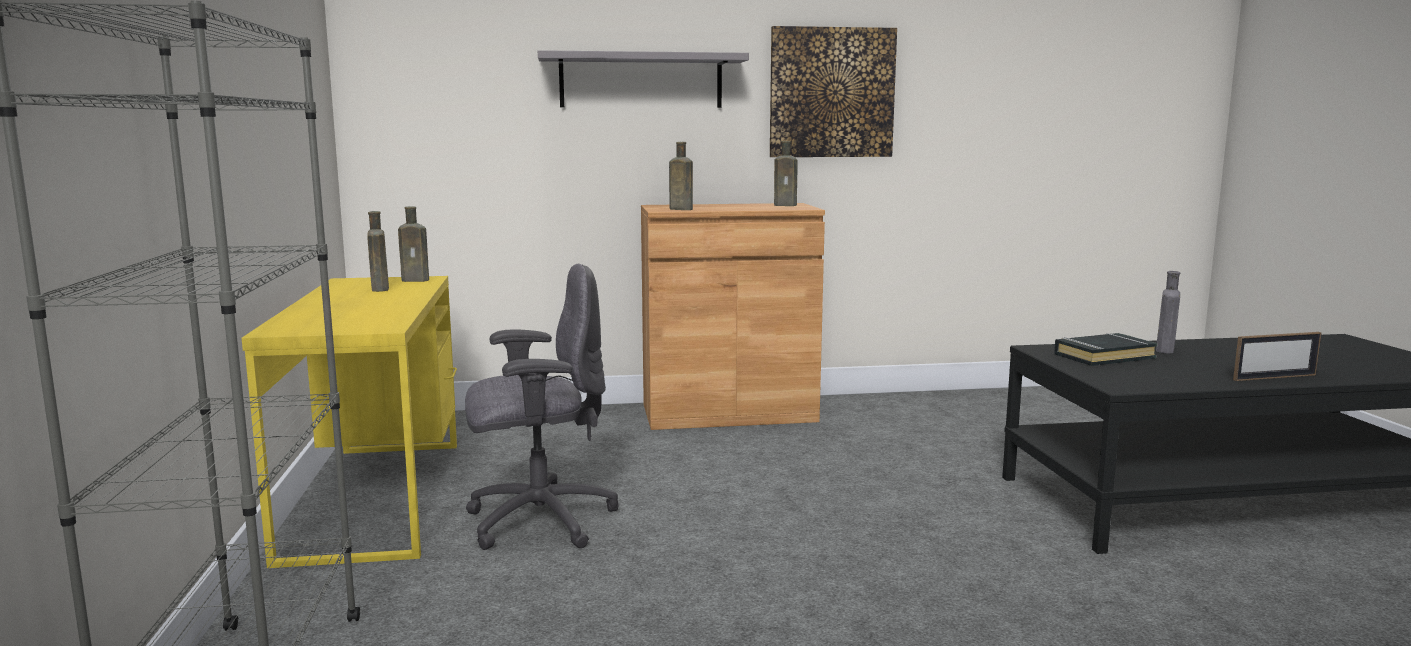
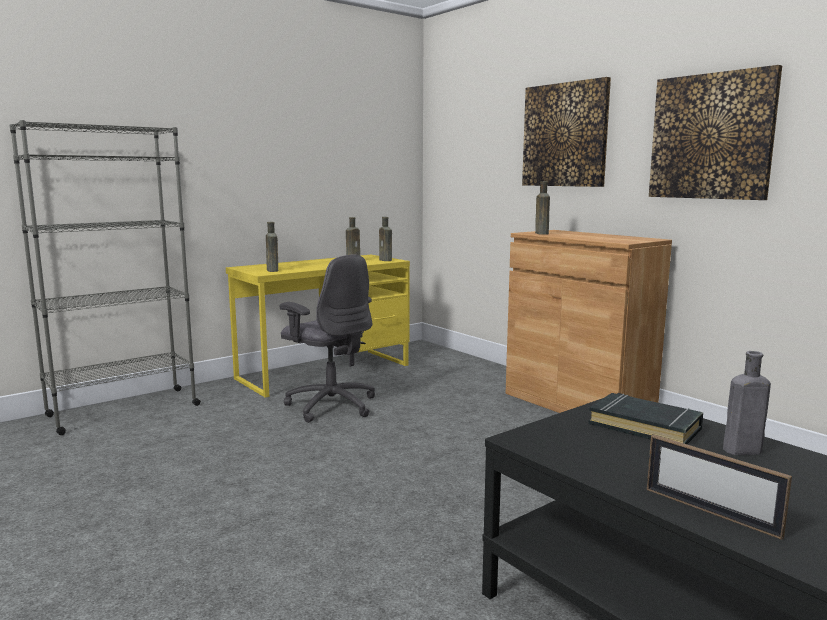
camera: 60 degrees right, 0 degrees up
(641, 81) = (565, 135): grey shelf -> picture
(787, 205) = (634, 239): brown bottle -> brown bottle (272, 270)

